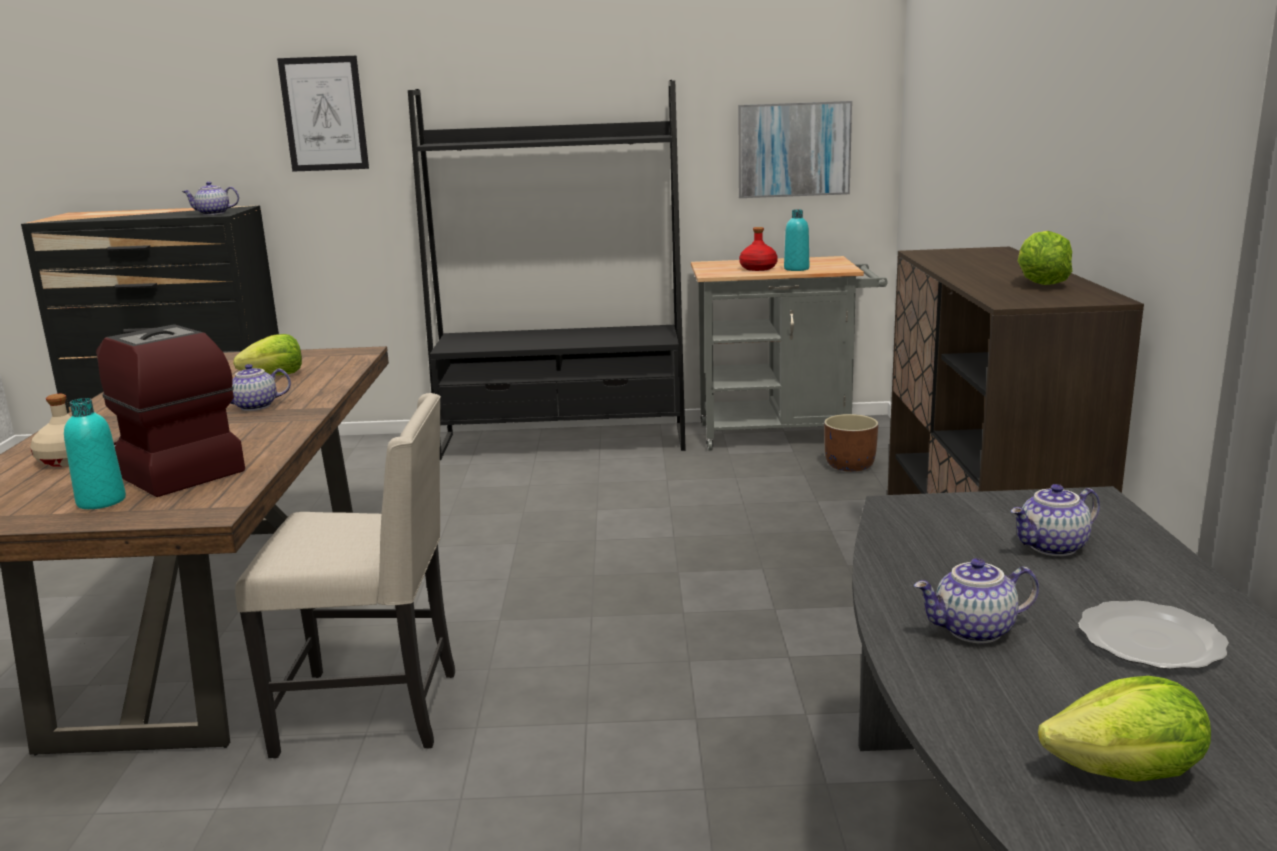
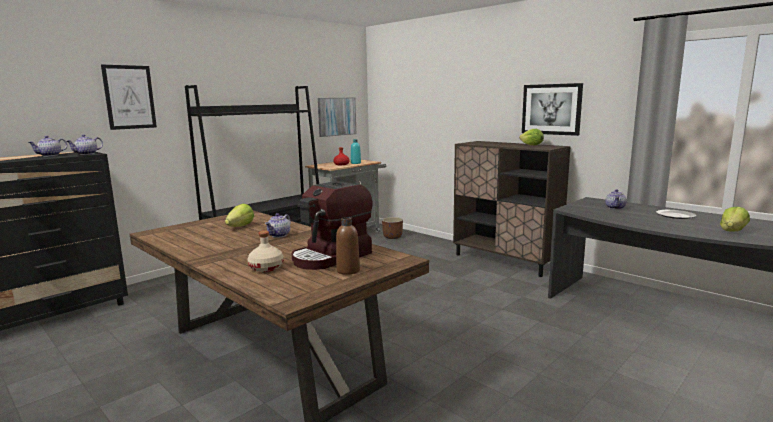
camera: 45 degrees left, 5 degrees down
(101, 501) = (348, 270): turquoise bottle -> brown bottle
(169, 469) = (332, 257): coffee machine -> coffee machine turned 45 degrees counterclockwise
(373, 711) = (410, 350): beige chair -> none
(974, 631) = (653, 222): teapot -> teapot (50, 155)
(1128, 170) = (551, 109): none -> picture

